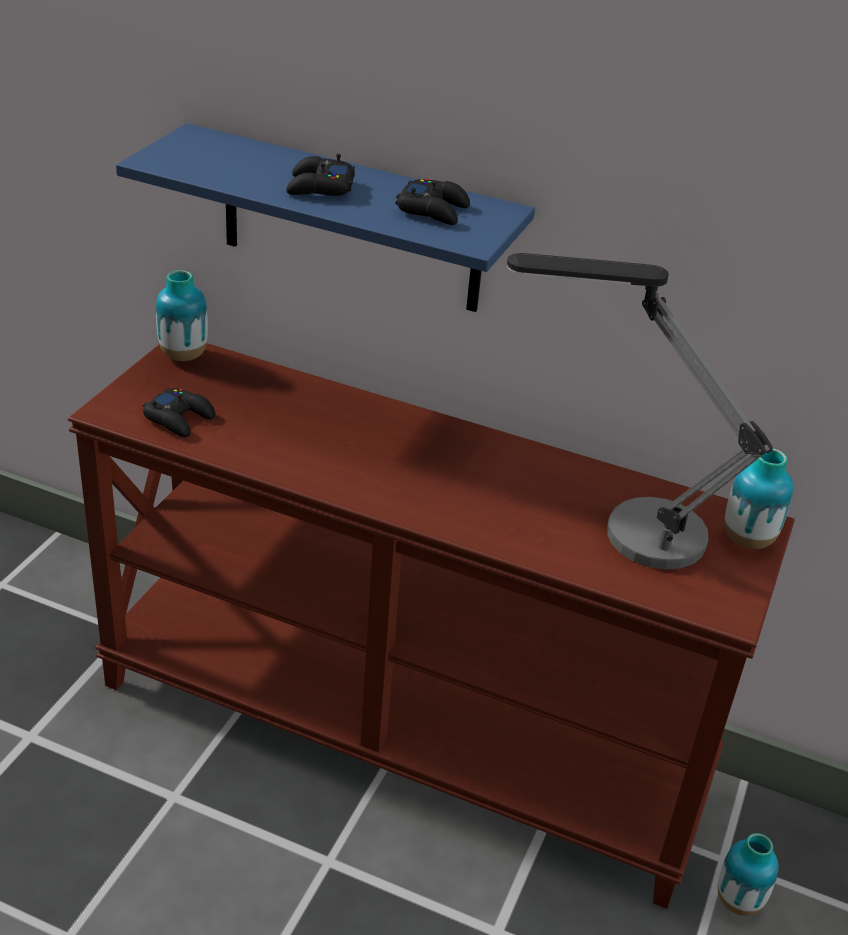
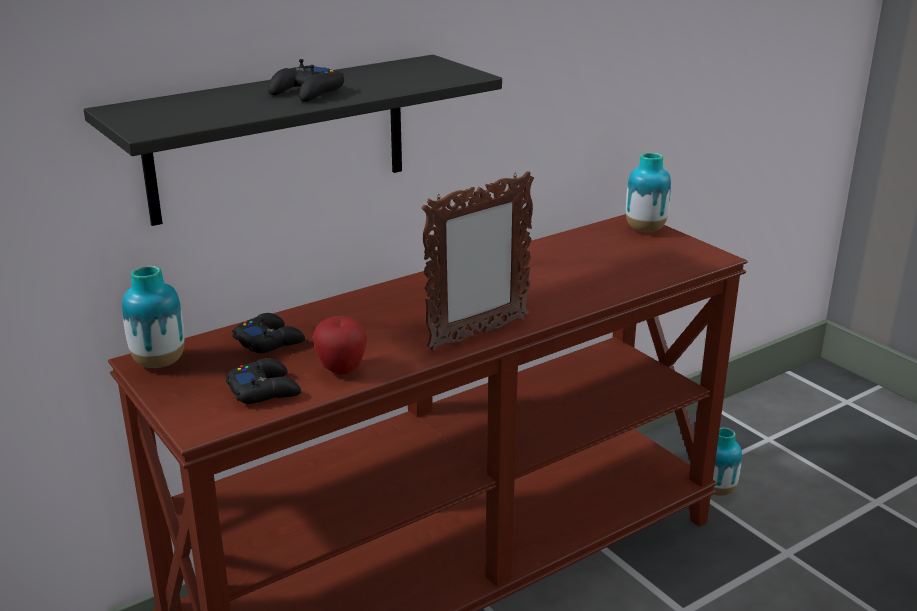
camera: 55 degrees left, 10 degrees down
(241, 444) = (341, 370): none -> apple
(351, 220) = (279, 138): blue shelf -> black shelf
(371, 496) = (477, 334): none -> picture frame
(433, 210) = (401, 74): black game controller -> black game controller (269, 341)
(624, 530) = (603, 260): table lamp -> none

